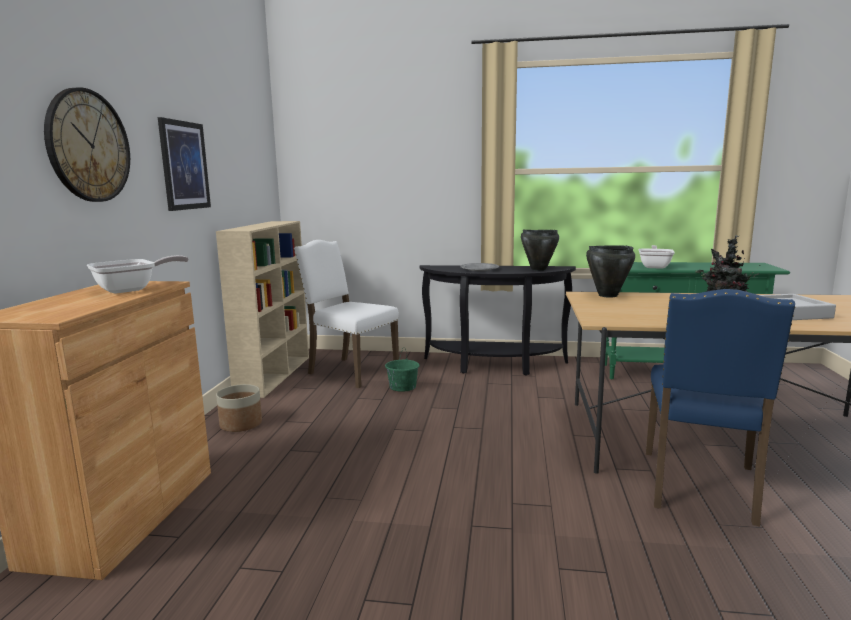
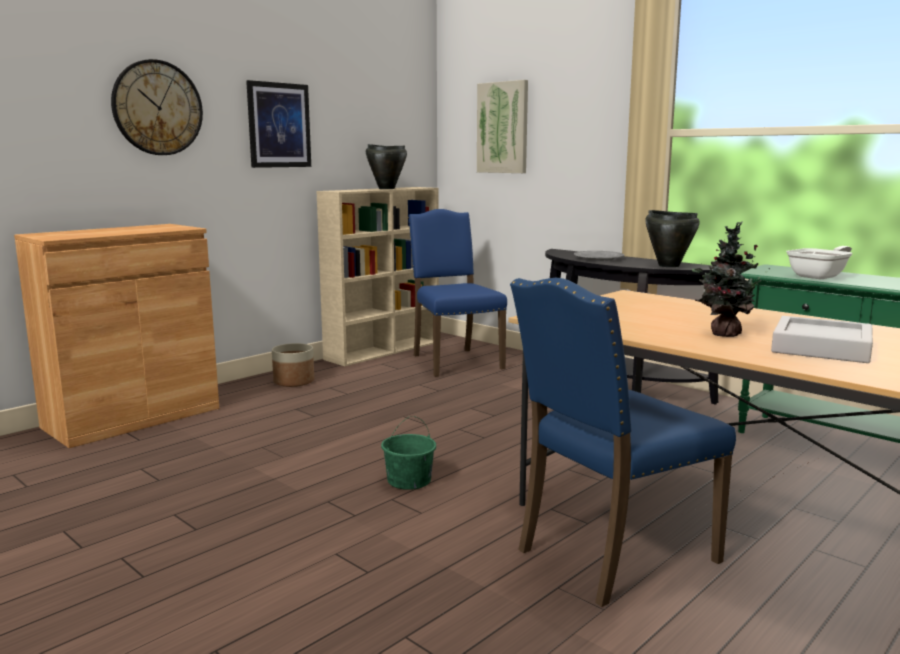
camera: 35 degrees right, 0 degrees up
(132, 289) = (153, 229): frying pan -> none
(350, 371) = (454, 361): white chair -> blue chair
(353, 167) = (503, 128): none -> picture
(403, 387) = (477, 385): green bucket -> green bucket (409, 480)
(607, 295) = (654, 299): black cooking pot -> black cooking pot (386, 188)

